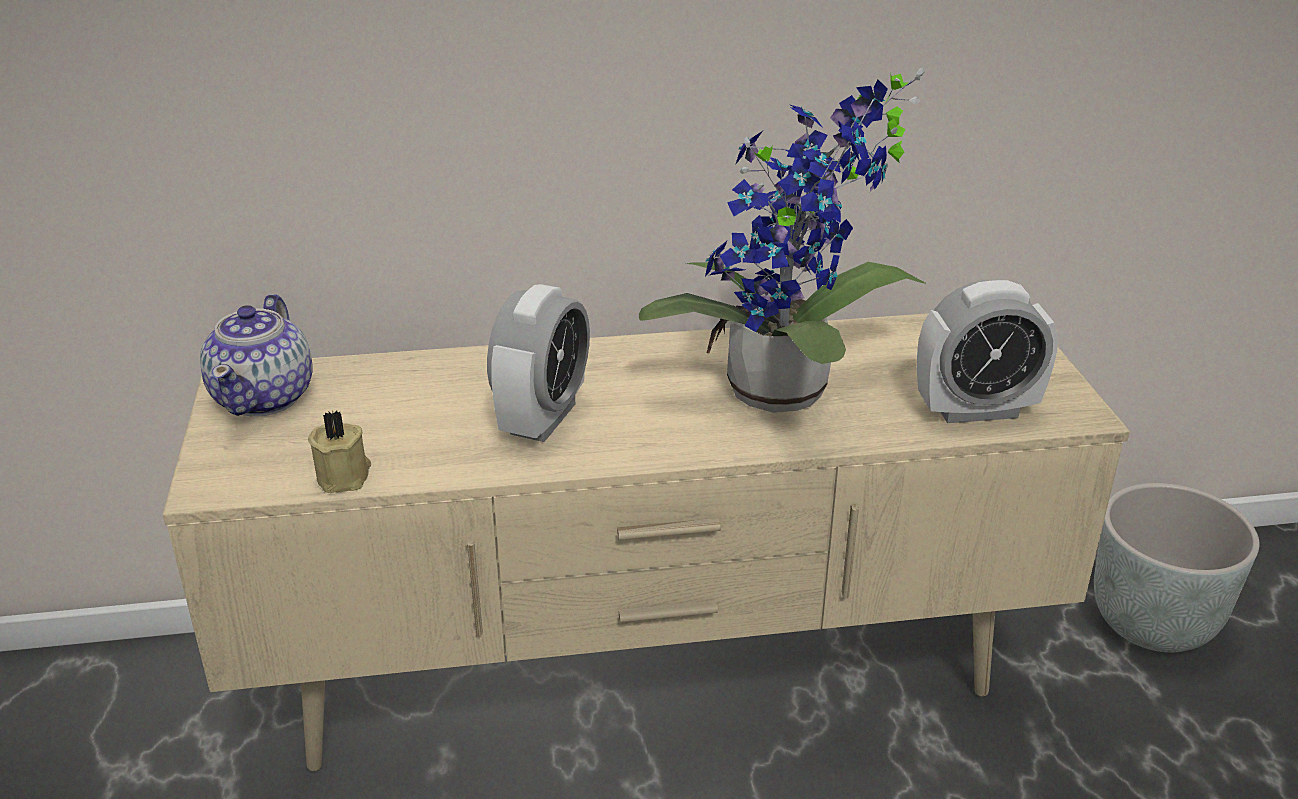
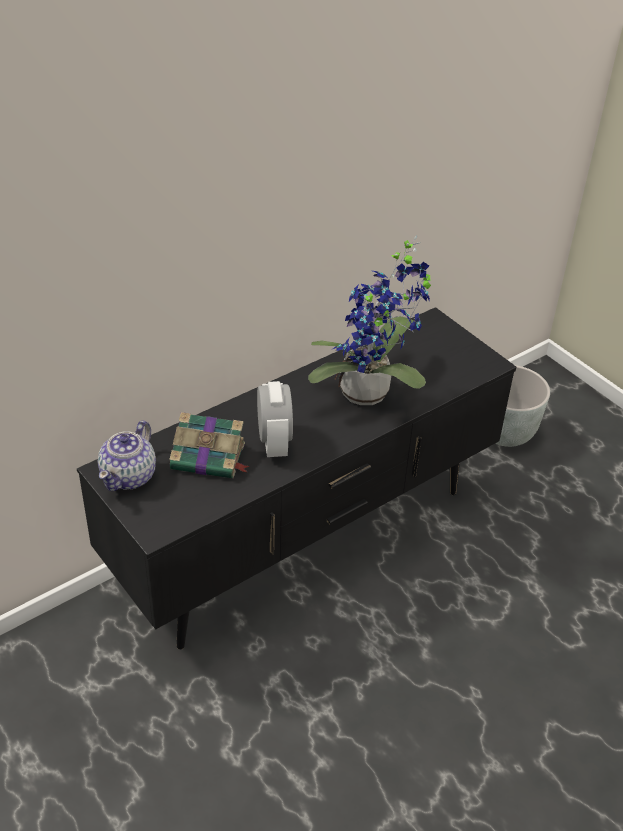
camera: 30 degrees left, 10 degrees up
(265, 397) = (129, 476): teapot -> teapot turned 45 degrees clockwise
(345, 476) = (212, 504): beige candle -> none
(415, 408) = (209, 457): none -> book
(648, 679) = (305, 542): beige tv stand -> black tv stand
(976, 410) = (452, 375): alarm clock -> none

